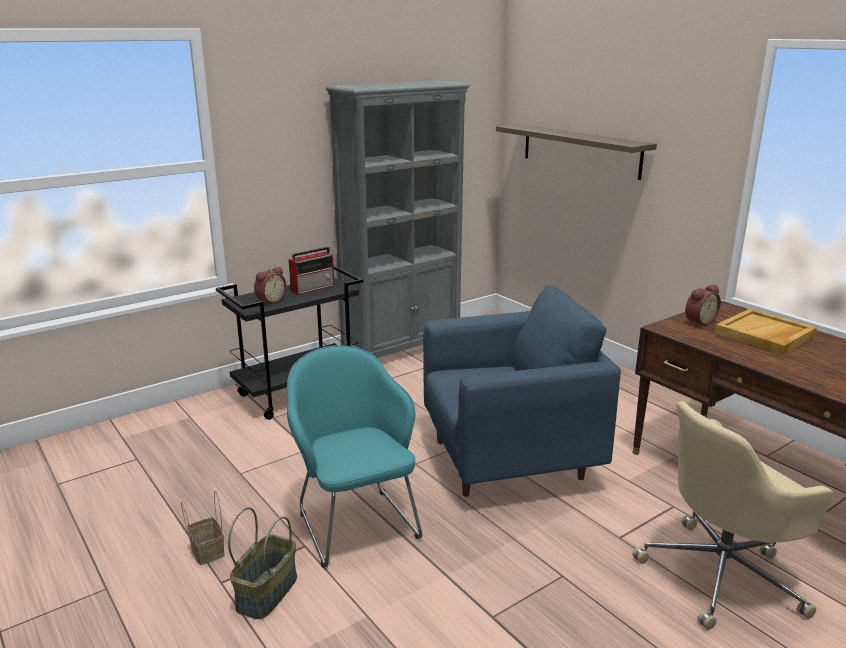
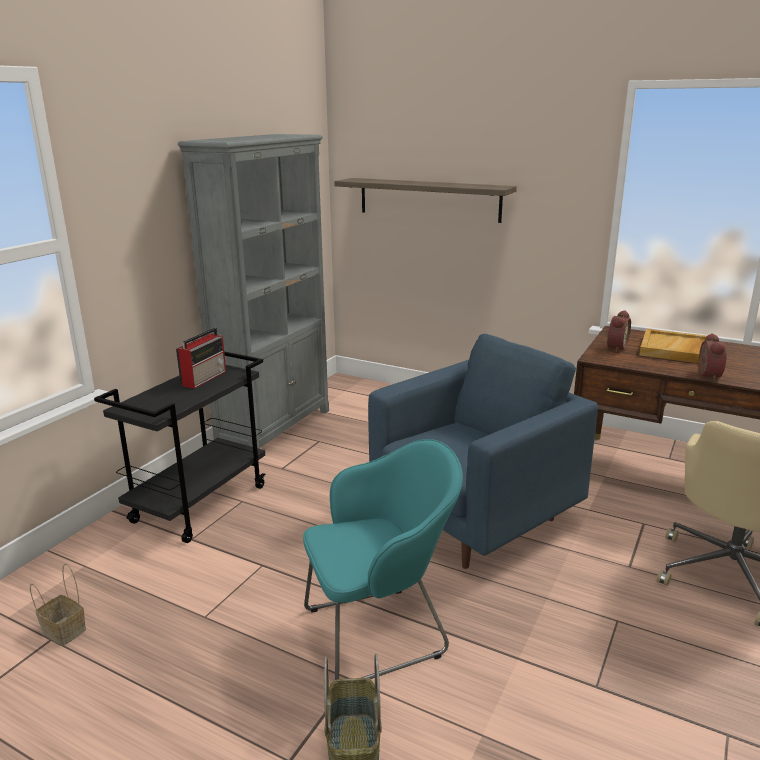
camera: 25 degrees left, 0 degrees up
(206, 551) = (239, 728): basket -> basket (62, 631)
(270, 300) = (168, 401): alarm clock -> alarm clock (706, 375)
(355, 521) = (381, 632): turquoise armchair -> turquoise armchair turned 120 degrees clockwise

